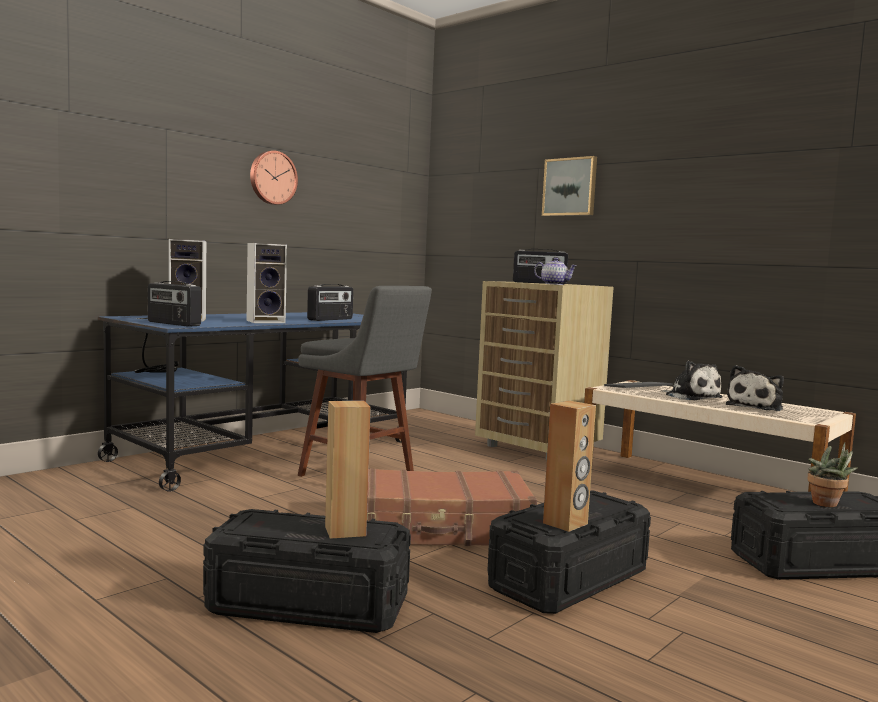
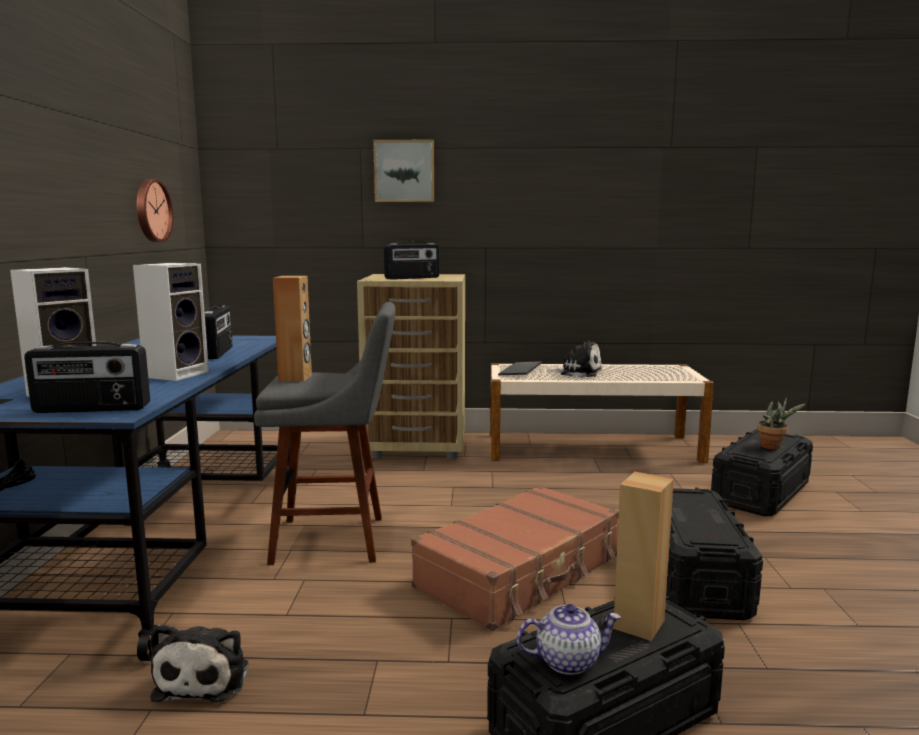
camera: 40 degrees left, 5 degrees up
(272, 178) = (67, 157): wall clock -> wall clock (151, 210)
(554, 284) = (442, 279): teapot -> teapot (568, 661)
(565, 523) = (724, 530): brown speaker -> brown speaker (295, 378)
(756, 407) = (635, 373): plush toy -> plush toy (205, 678)

